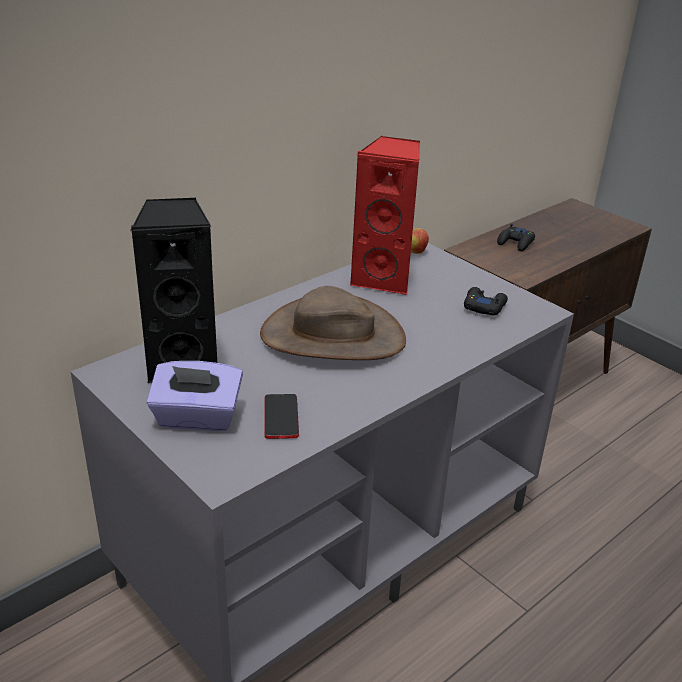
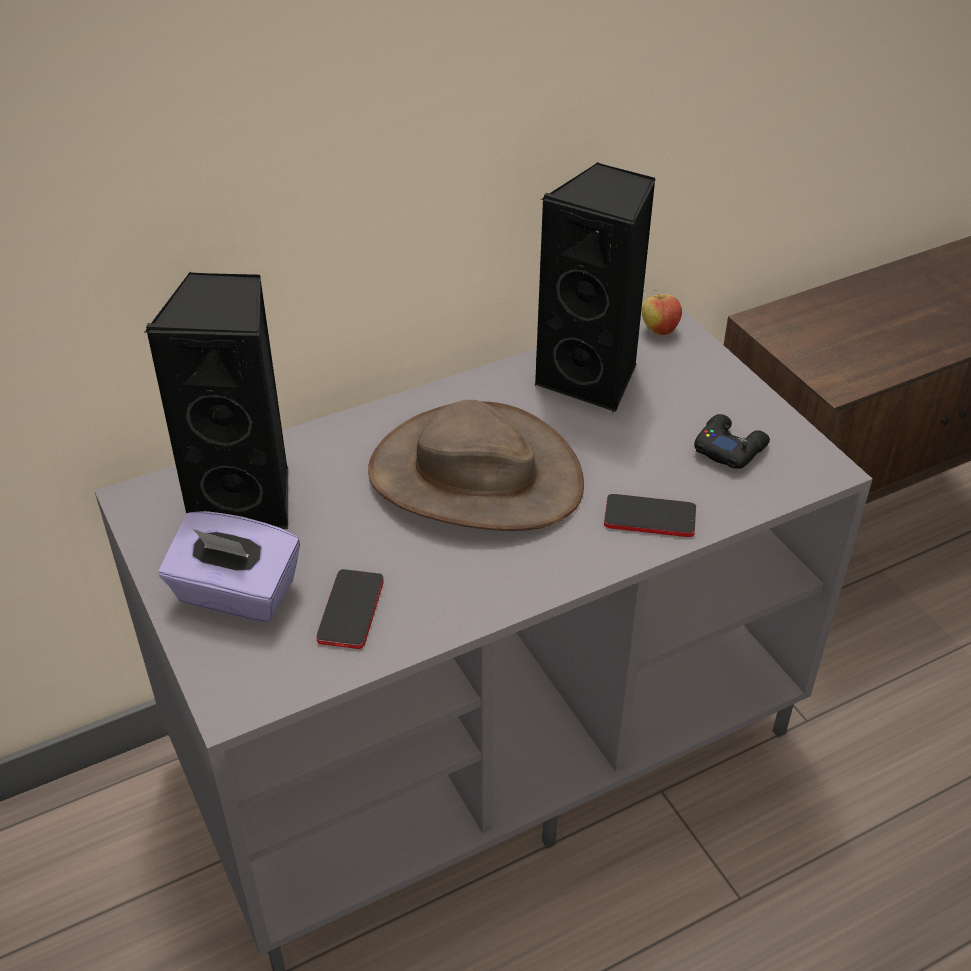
camera: 15 degrees right, 10 degrees up
(384, 279) = (593, 378): red speaker -> black speaker
(452, 346) = (650, 517): none -> phone
(516, 243) = (852, 315): black game controller -> none

